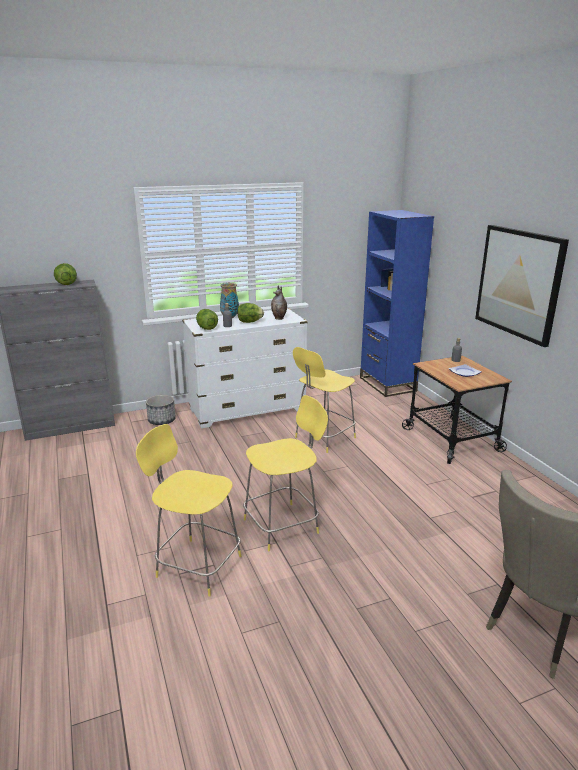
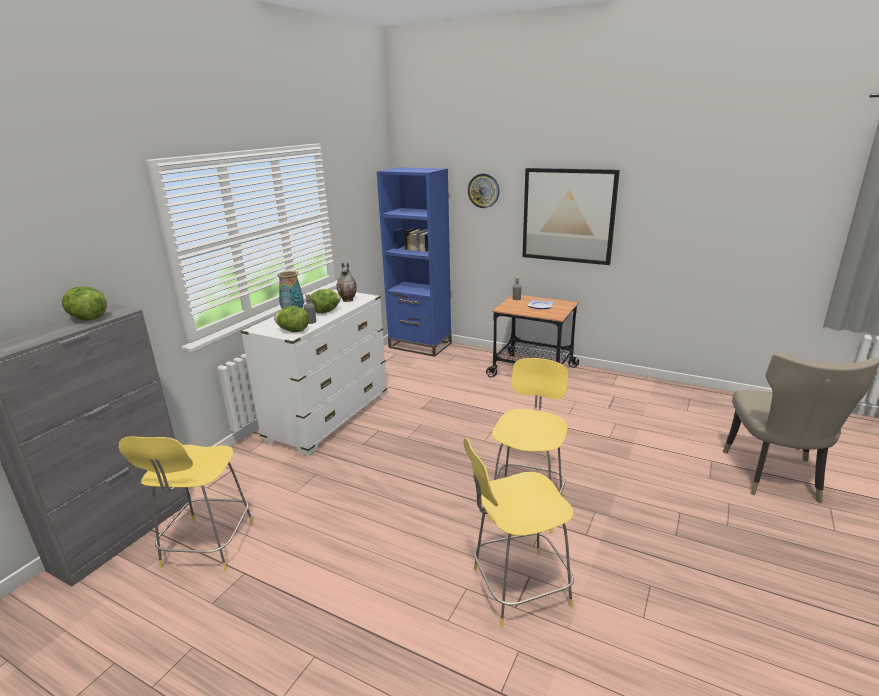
camera: 40 degrees left, 0 degrees up
(162, 420) = (246, 468): planter -> none
(323, 438) = (440, 412): yellow stool -> yellow stool (207, 546)
(457, 243) = (483, 190): none -> wall clock

